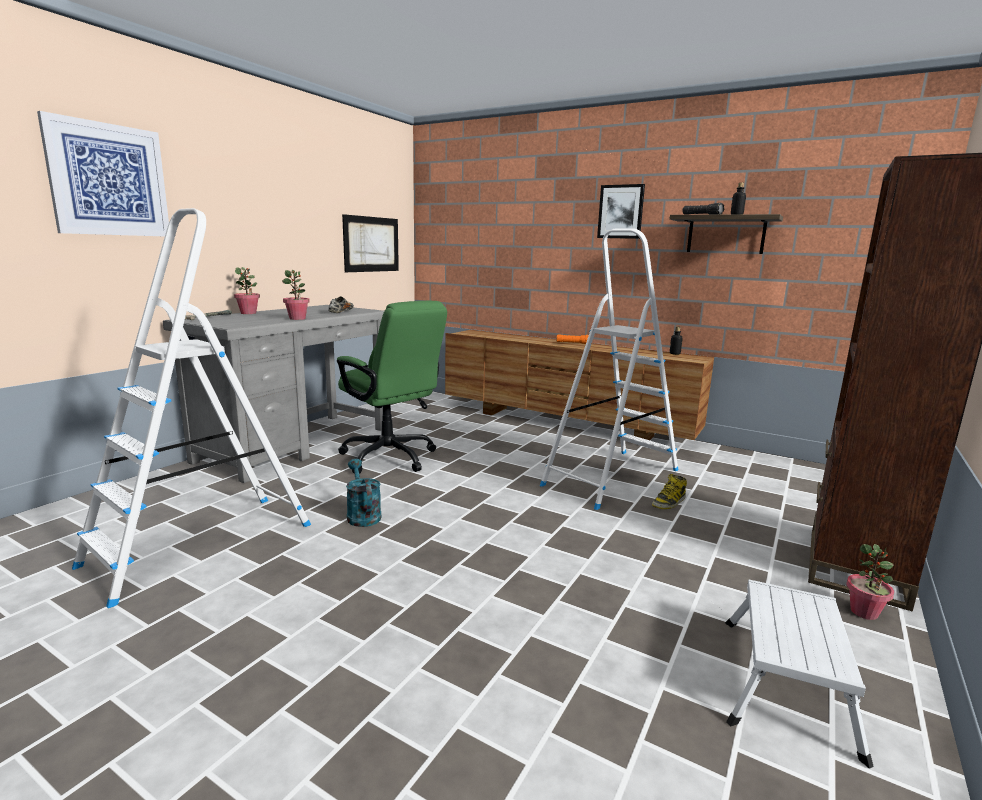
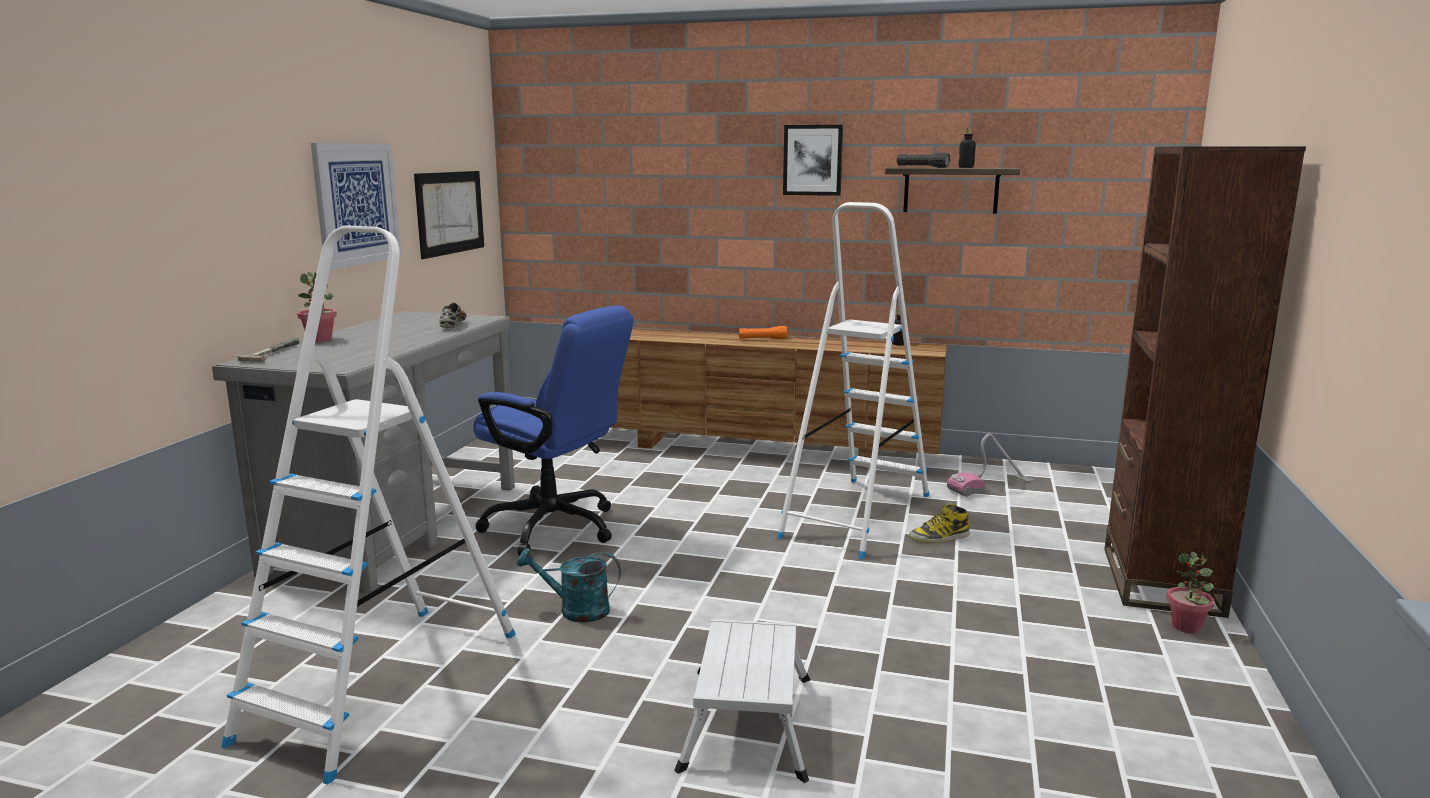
camera: 15 degrees left, 0 degrees up
(109, 180) = (136, 165): picture -> picture (356, 204)
(297, 318) = (412, 344): potted plant -> none
(362, 515) = (575, 610): turquoise watering can -> turquoise watering can turned 45 degrees counterclockwise
(391, 459) = (557, 529): green office chair -> blue office chair
(669, 502) = (939, 537): boot -> boot turned 45 degrees clockwise
(733, 469) = (991, 486): none -> vacuum cleaner
(787, 684) = (1144, 709): white step ladder -> white step ladder (747, 722)

